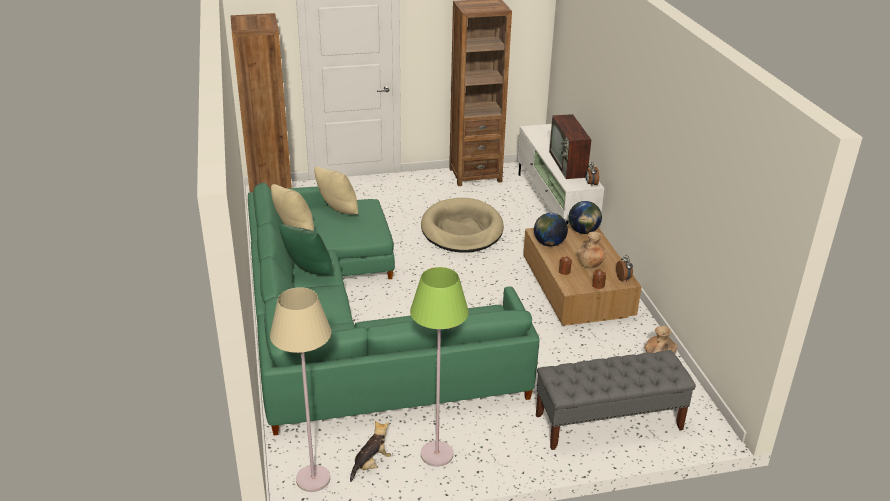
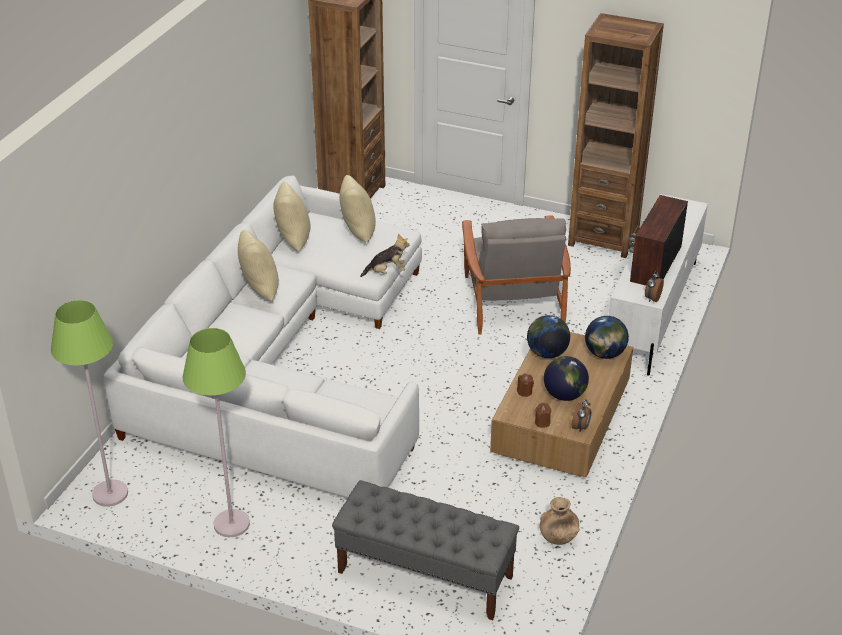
camera: 35 degrees right, 5 degrees up
(308, 273) = (259, 290): green pillow -> beige pillow
(313, 479) = (110, 494): beige floor lamp -> green floor lamp
(348, 328) = (284, 364): green sofa -> white sofa
(371, 464) = (168, 505): plush toy -> plush toy (387, 272)
(462, 230) = (513, 301): beige dog bed -> grey armchair
(590, 264) = (564, 395): brown vase -> globe

